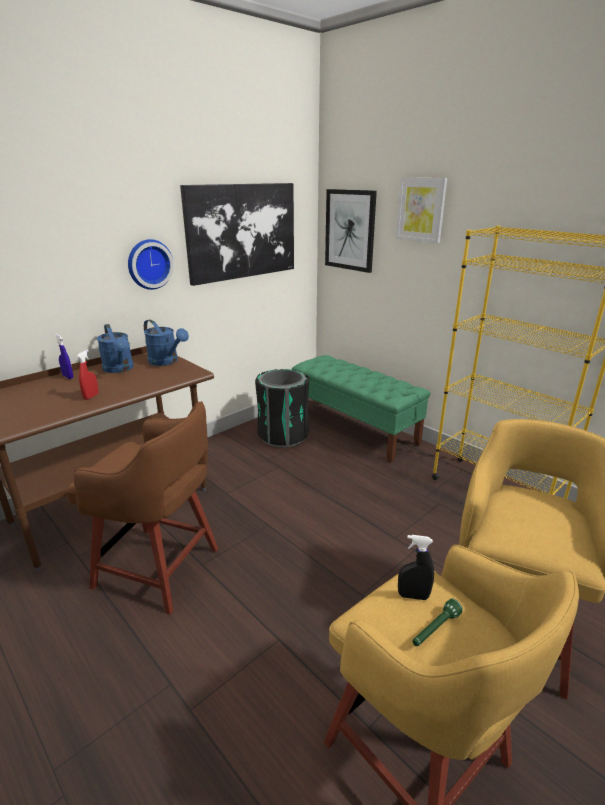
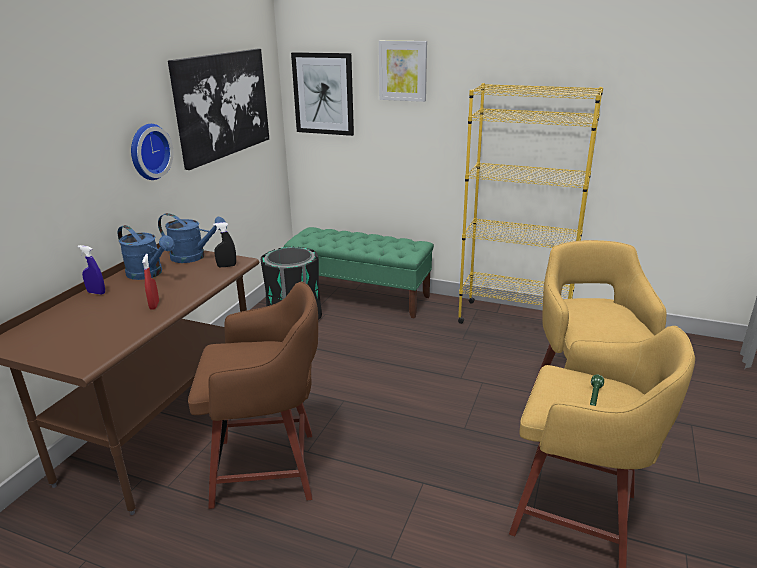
camera: 25 degrees left, 0 degrees up
(413, 596) = (564, 384): black spray bottle -> black spray bottle (227, 266)

